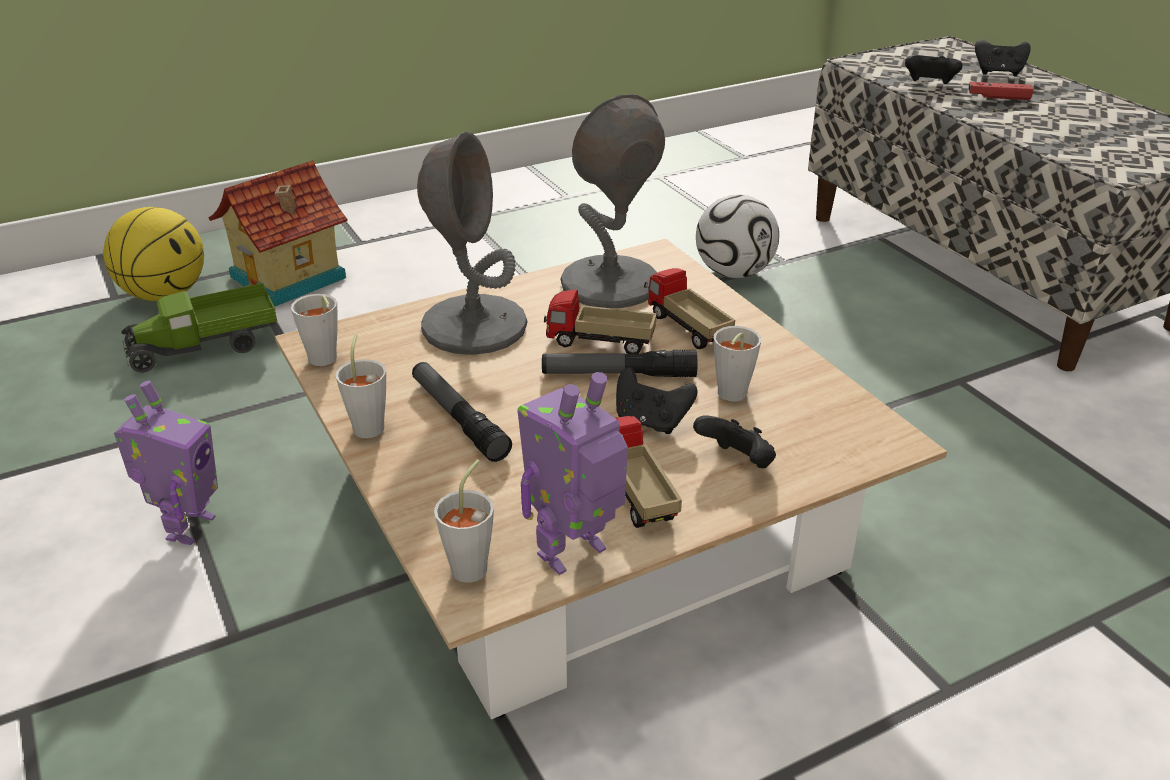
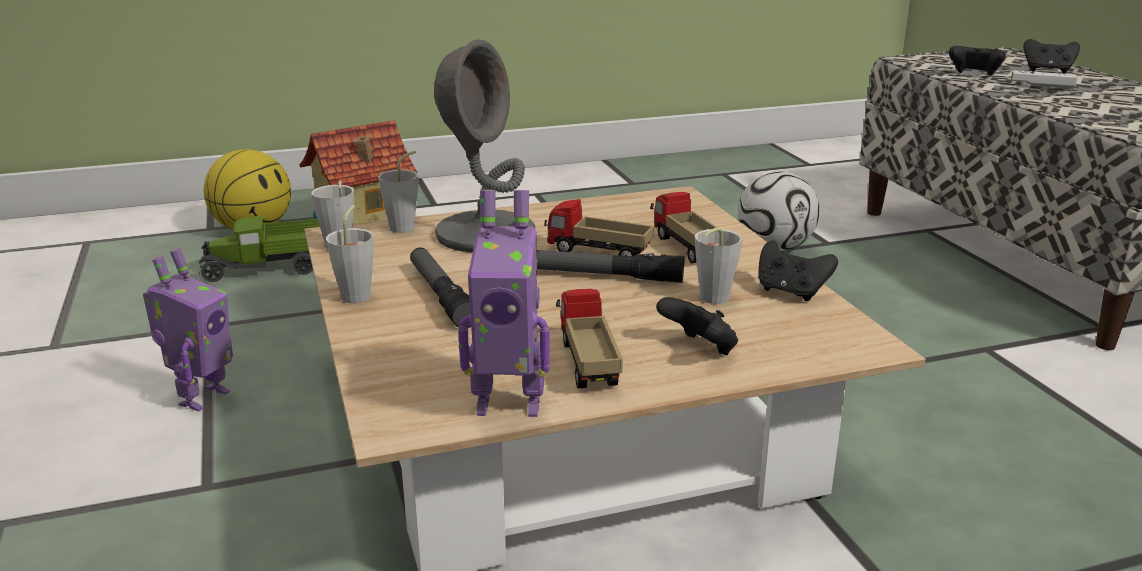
camera: 10 degrees right, 10 degrees down
(473, 564) = (407, 402): grey cup -> grey cup (406, 226)
(574, 554) = (508, 403): toy robot -> toy robot turned 150 degrees counterclockwise
(609, 284) = (624, 213): grey table lamp -> none
(651, 422) = (625, 312): black game controller -> black game controller (791, 292)
(998, 97) = (1042, 86): red game controller -> white game controller

